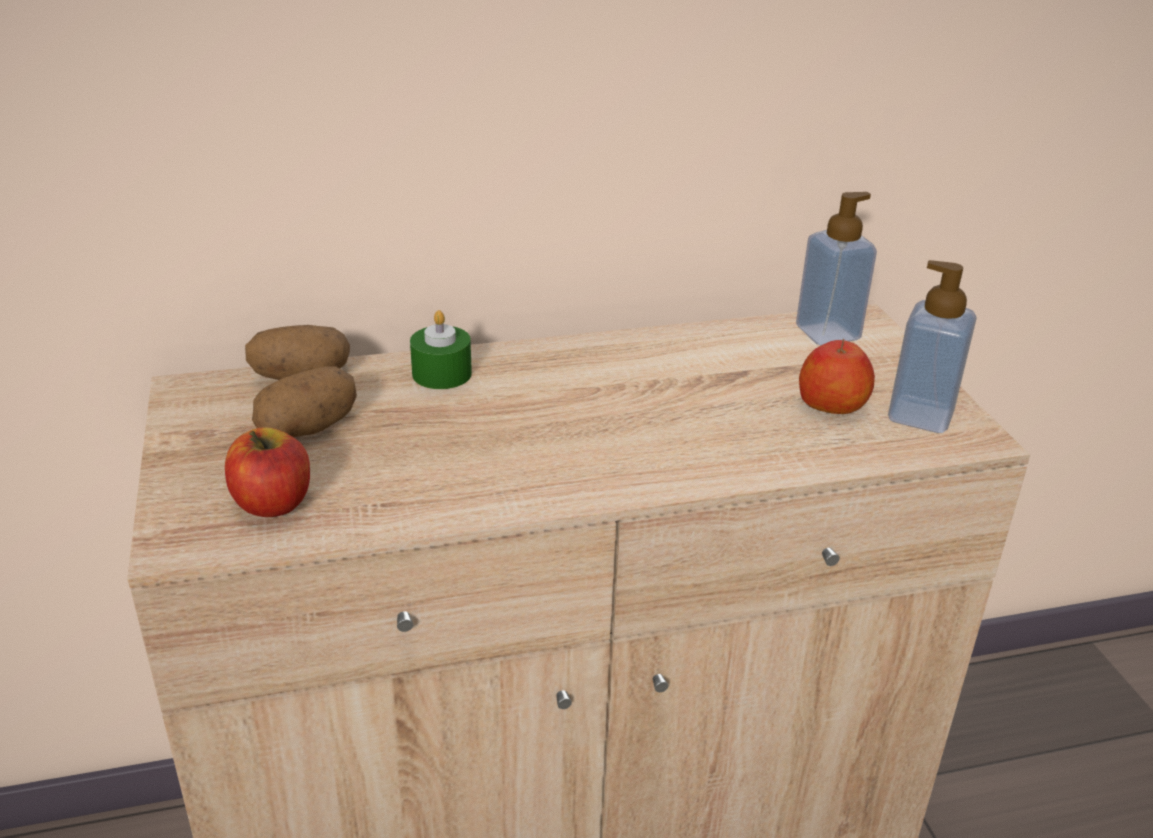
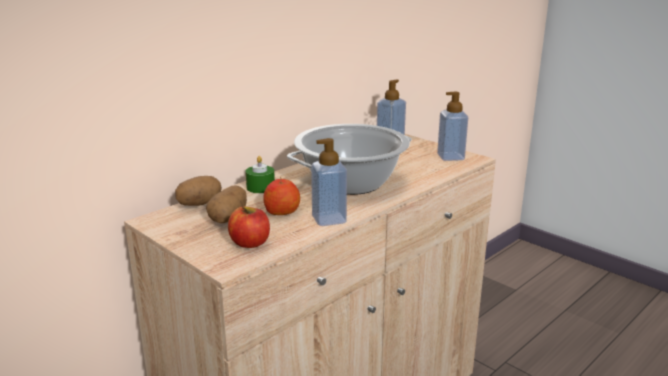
camera: 30 degrees left, 10 degrees down
(471, 498) = (329, 219): none -> soap dispenser
(619, 419) = (351, 183): none -> cooking pot
(832, 404) = (418, 161): apple -> apple (282, 211)

